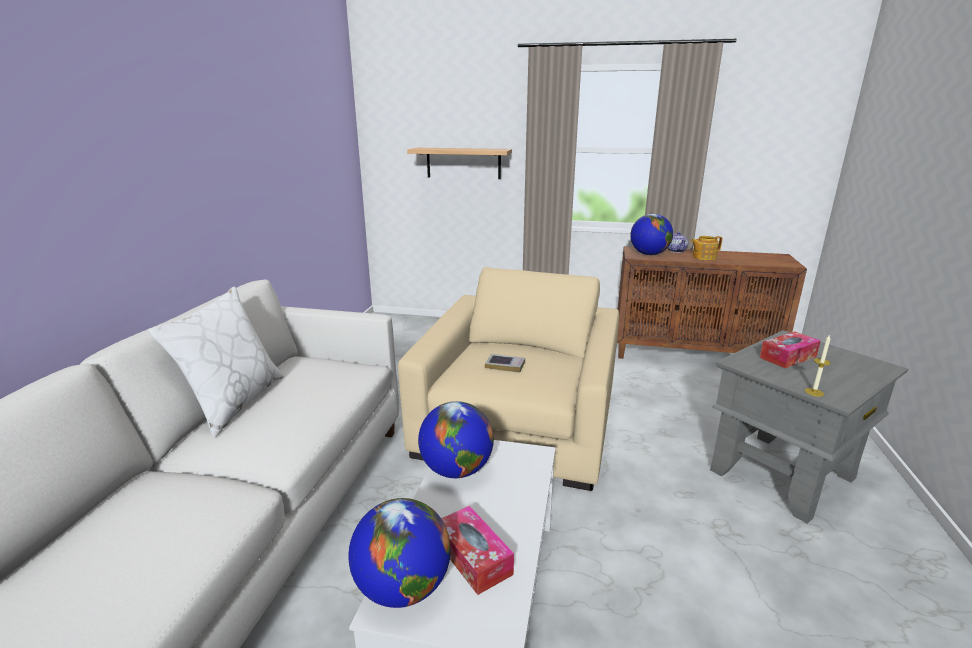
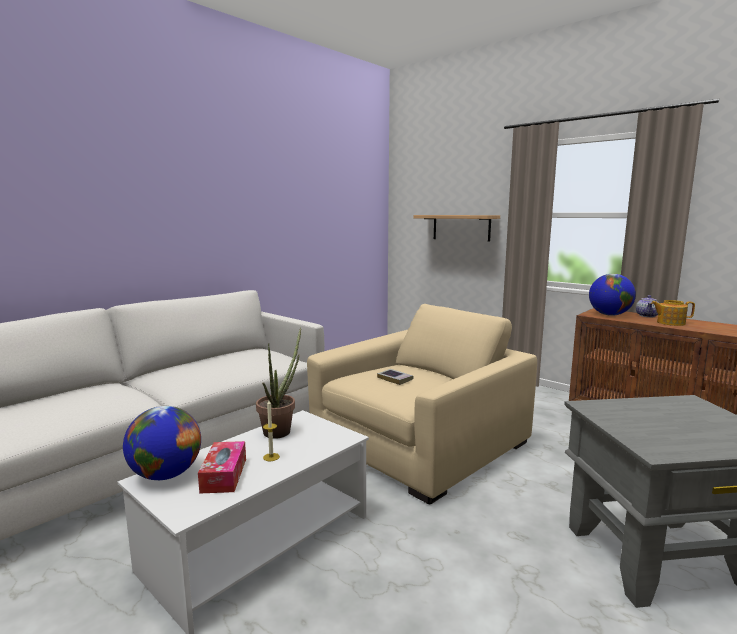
camera: 30 degrees right, 10 degrees down
(234, 402) = (193, 361): white pillow -> none
(456, 470) = (280, 430): globe -> potted plant
(788, 357) = (657, 413): tissue box -> none
(814, 392) = (636, 441): candle -> candle (271, 457)

